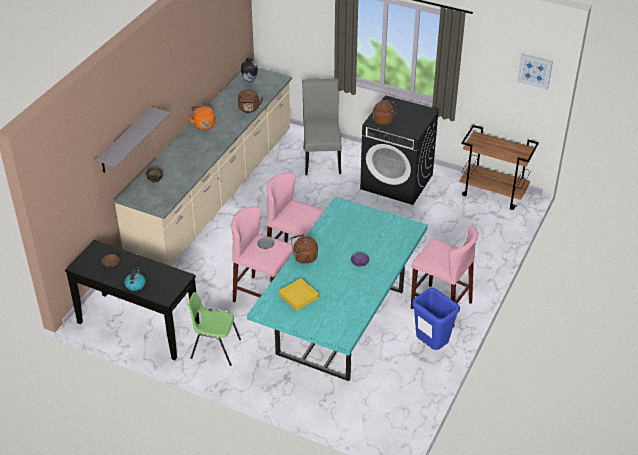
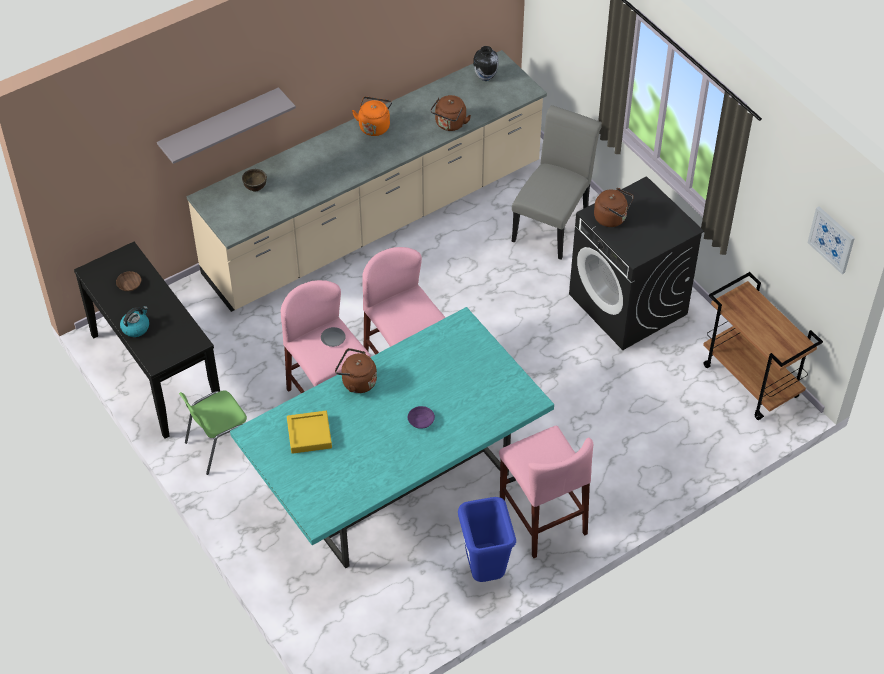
camera: 30 degrees right, 10 degrees up
(215, 349) = (220, 446): green chair -> green chair turned 75 degrees counterclockwise

